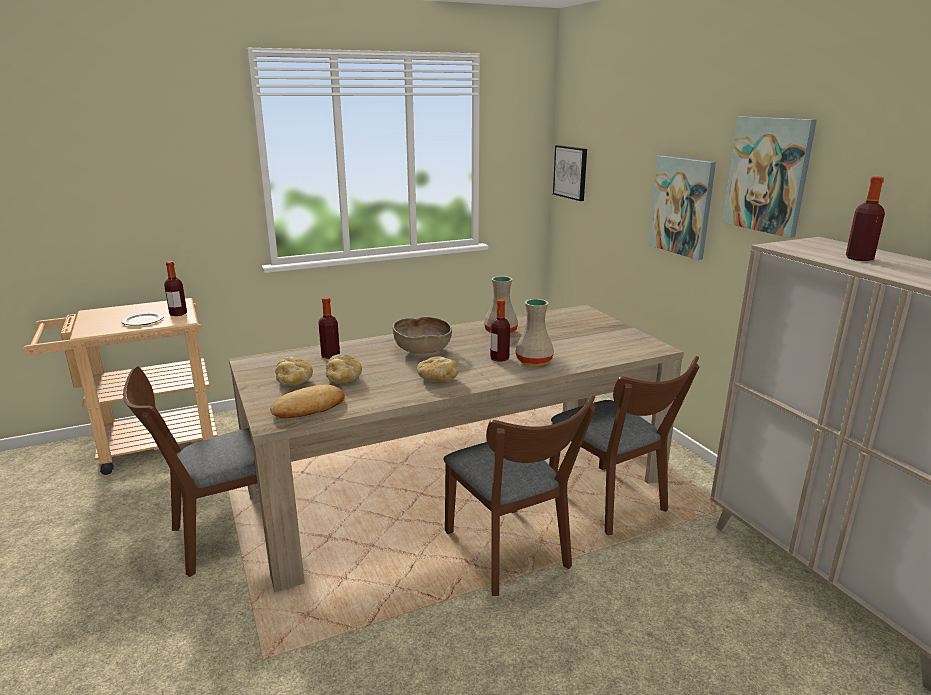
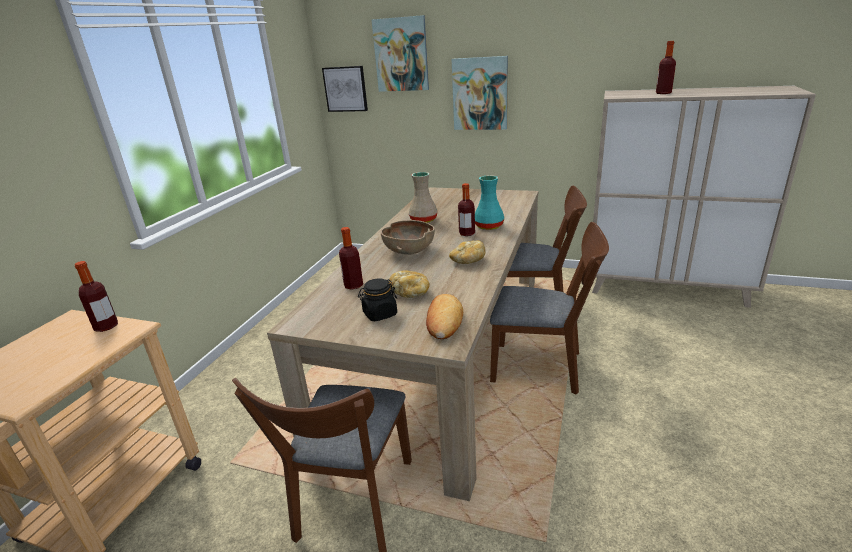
camera: 45 degrees left, 5 degrees up
(143, 321) = (77, 352): plate -> none
(294, 381) = (380, 314): bread -> black jar
(535, 361) = (489, 226): beige vase -> turquoise vase
(768, 175) = (556, 57): picture -> picture (401, 54)

